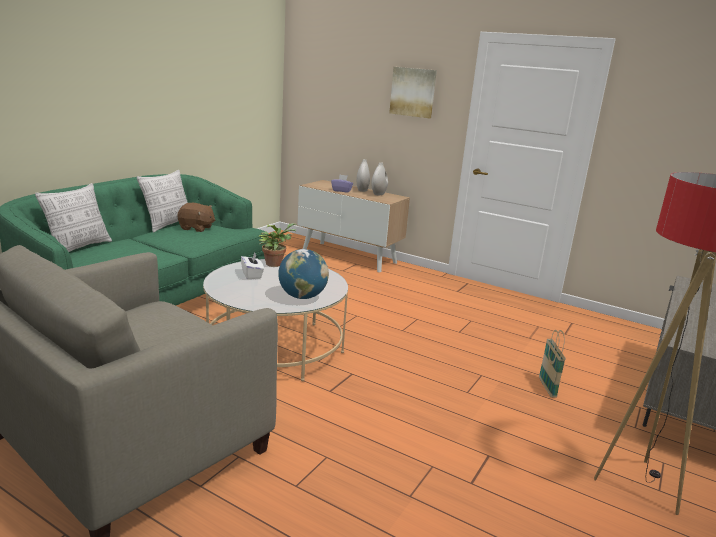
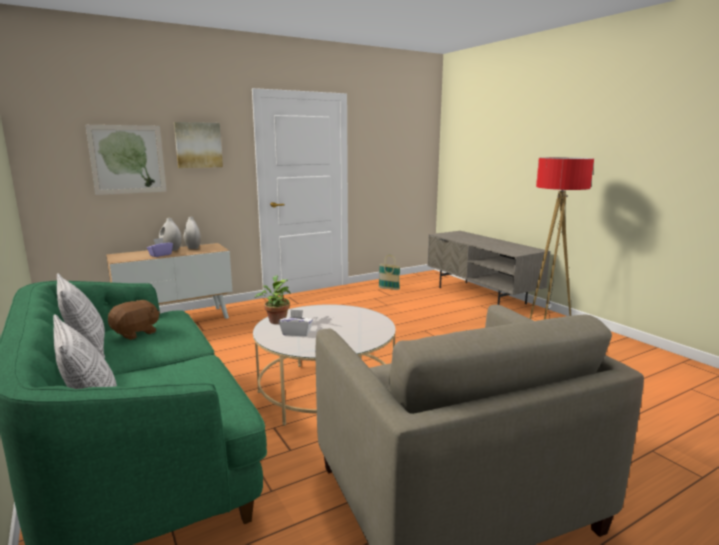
camera: 60 degrees left, 5 degrees down
(302, 297) = (366, 323): globe -> none
(353, 99) = (127, 159): none -> picture
(547, 388) = (449, 318): basket -> basket (389, 288)

